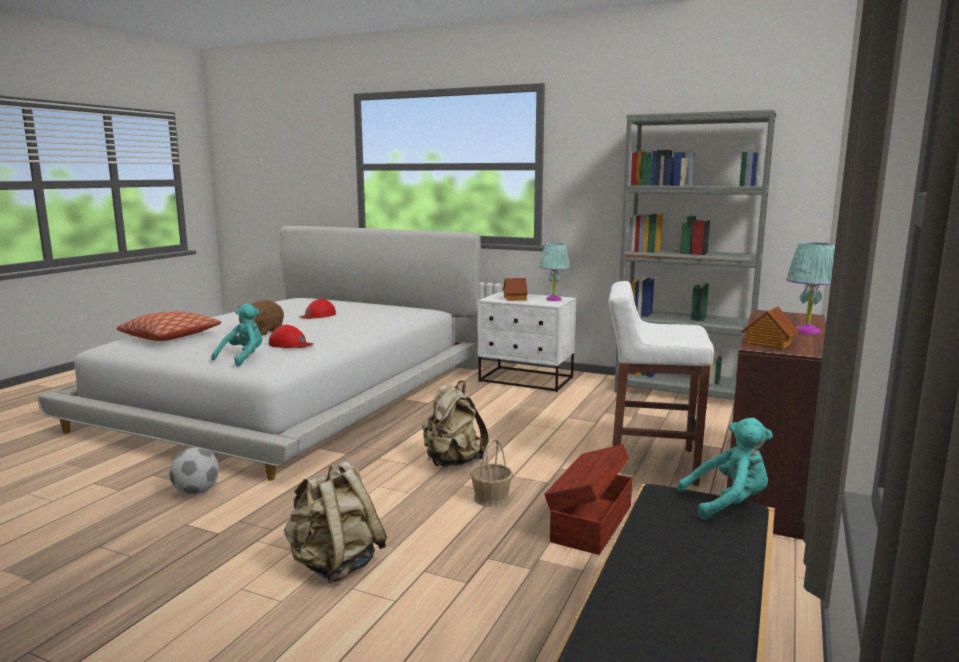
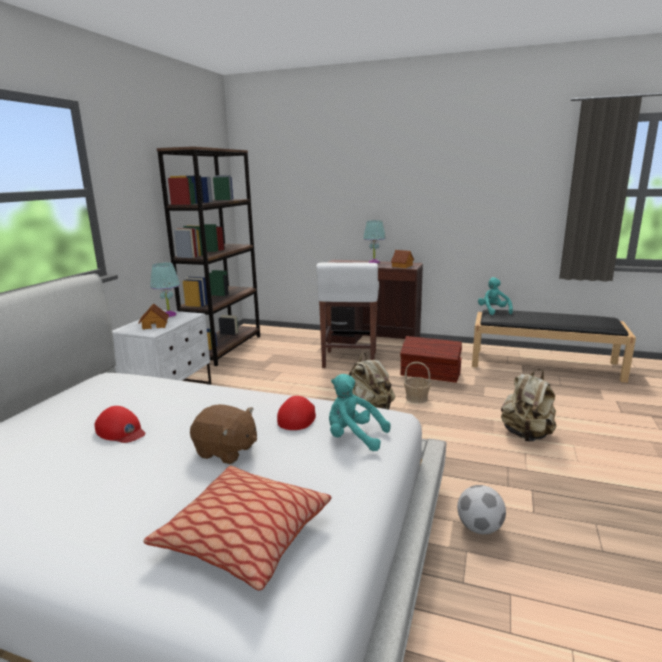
camera: 95 degrees left, 5 degrees up
(682, 393) = (224, 348): grey bookcase -> brown bookcase

